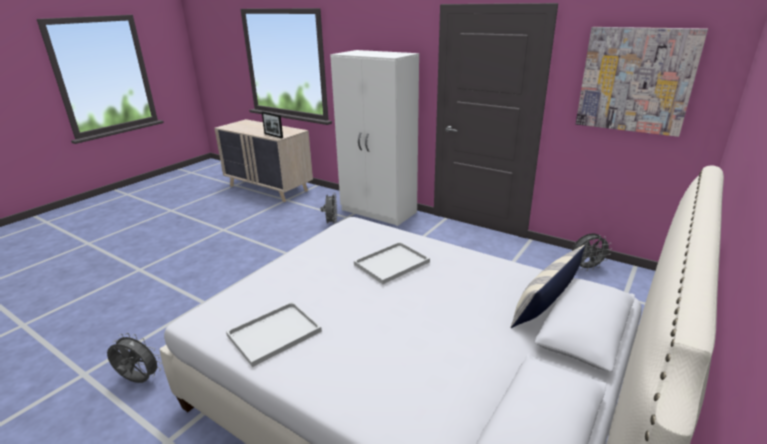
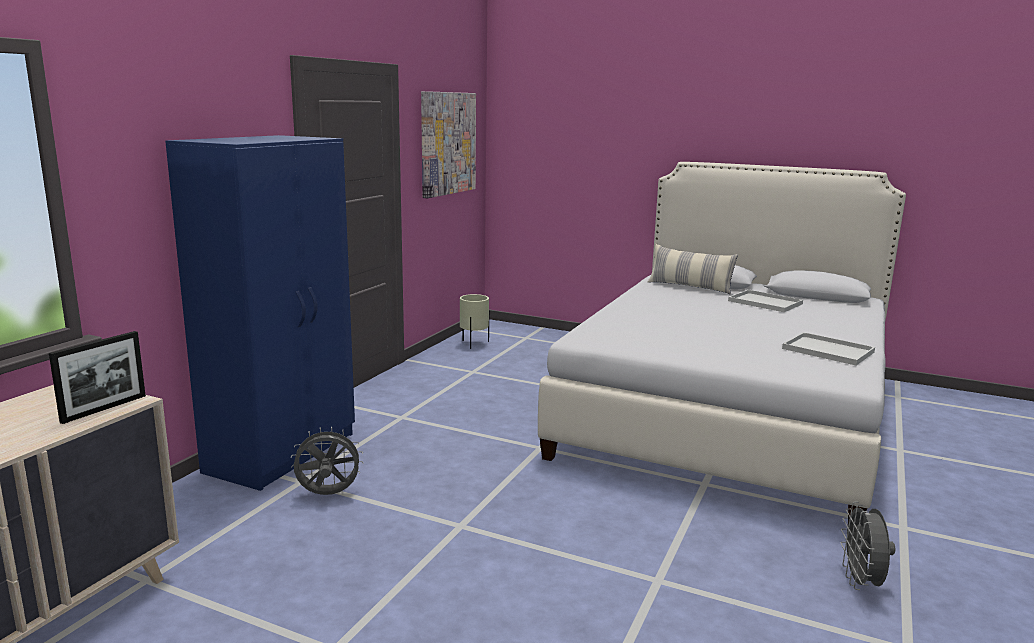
camera: 100 degrees left, 10 degrees down
(379, 212) = (284, 452): white wardrobe -> blue wardrobe
(391, 264) = (674, 319): white tray -> white tray (766, 302)
(586, 267) = (473, 344): grey fan -> beige planter

